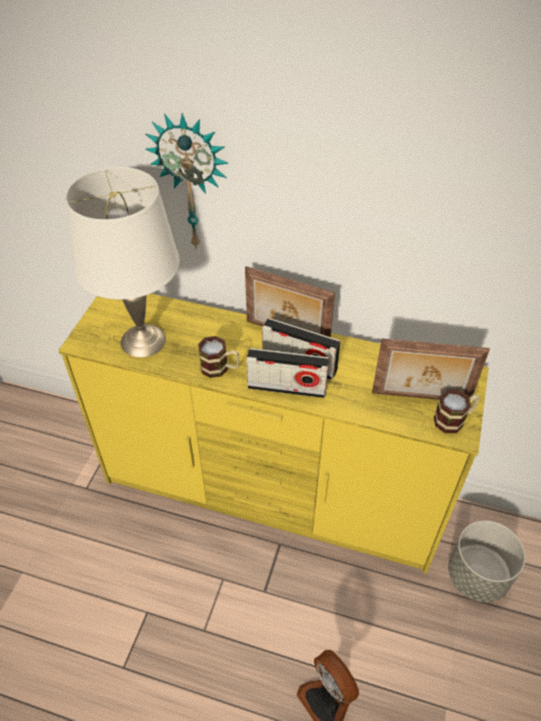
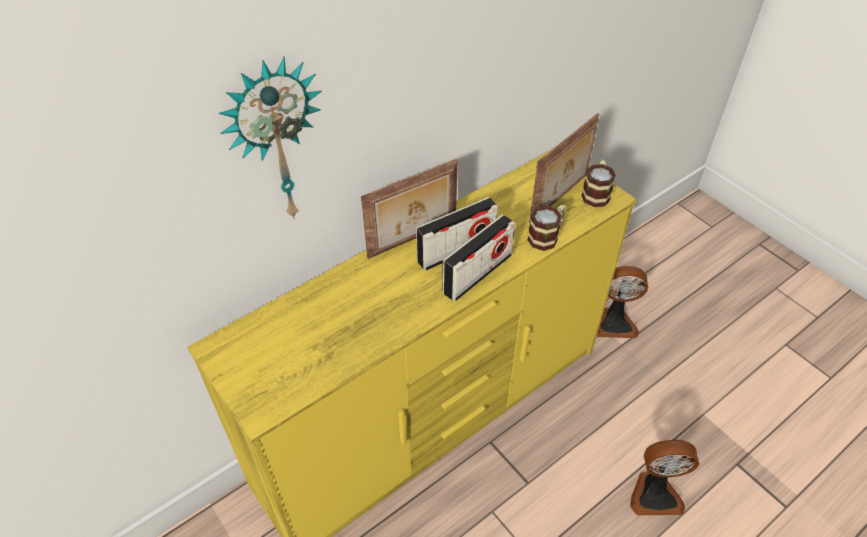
camera: 55 degrees left, 0 degrees up
(143, 340) = (312, 353): white table lamp -> none
(220, 368) = (411, 309): mug -> mug (547, 236)
(477, 576) = (614, 322): grey planter -> fan

